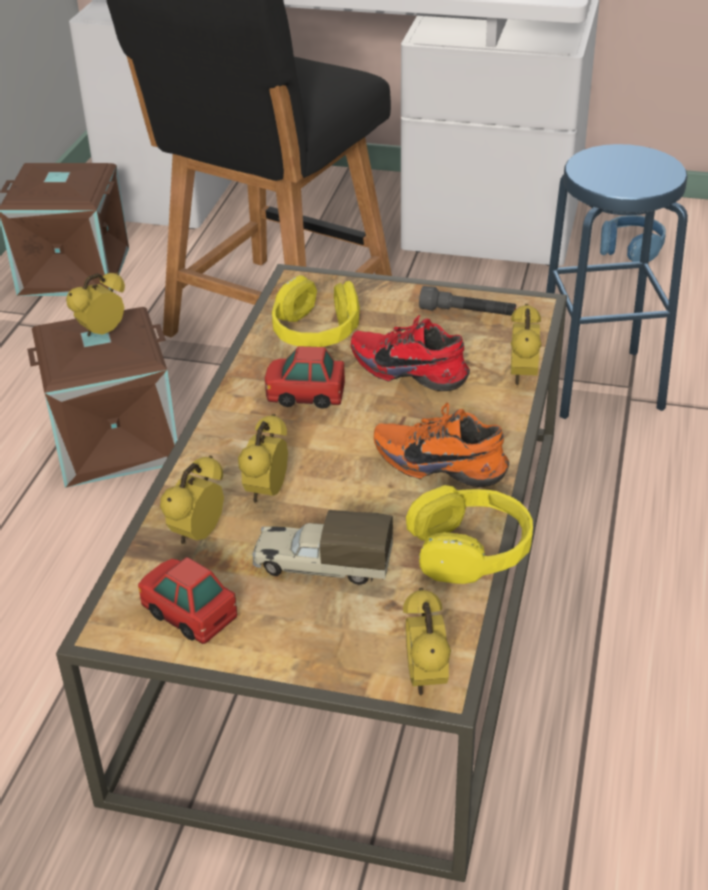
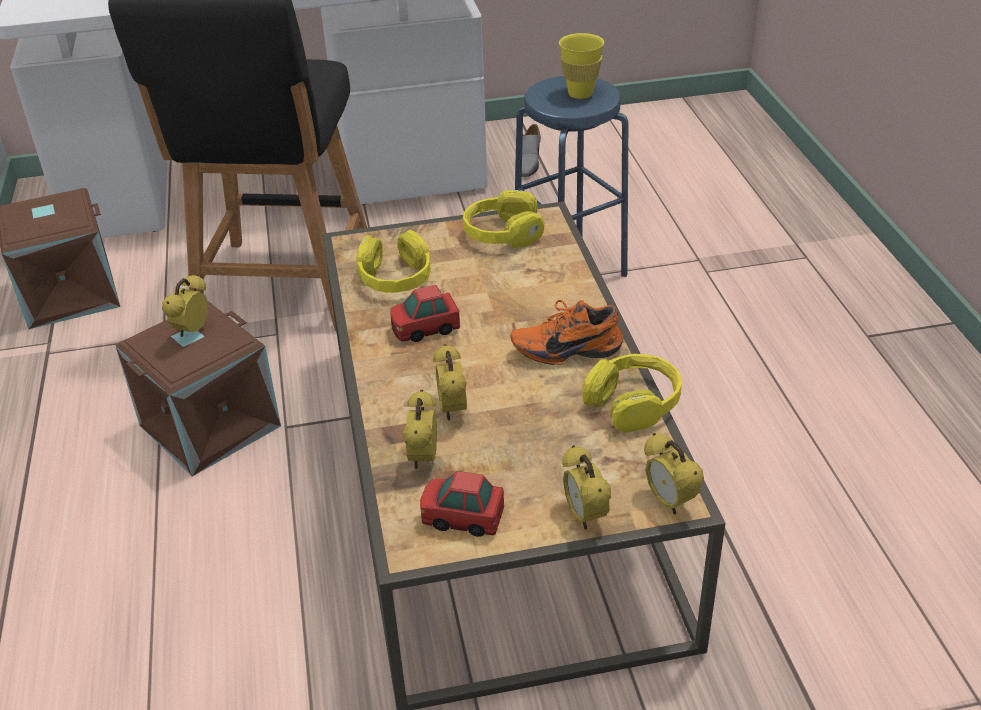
camera: 25 degrees left, 0 degrees up
(321, 565) = (535, 449): toy truck -> none
(411, 370) = (492, 287): red shoe -> none
(467, 313) = (502, 233): grey flashlight -> yellow headphones
(522, 376) = (577, 269): alarm clock -> alarm clock (584, 516)
(631, 249) = (528, 162): blue headphones -> grey shoe
(636, 170) = (580, 94): none -> yellow cup

